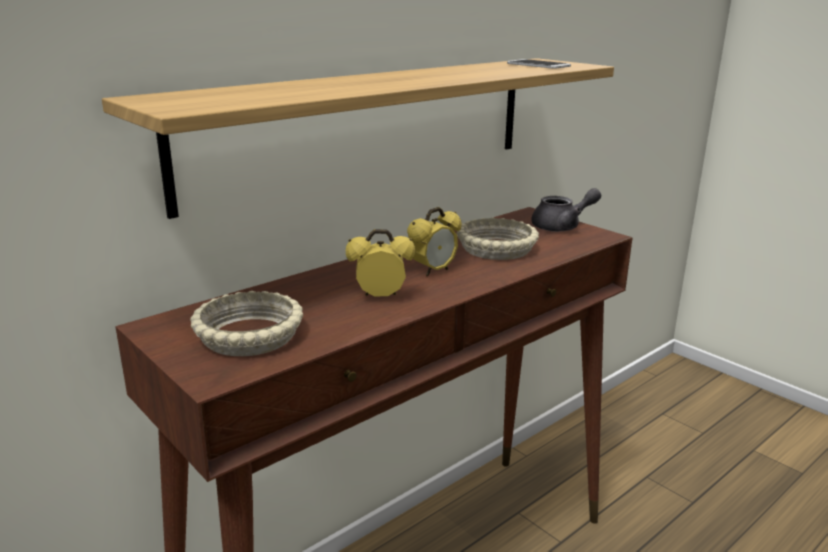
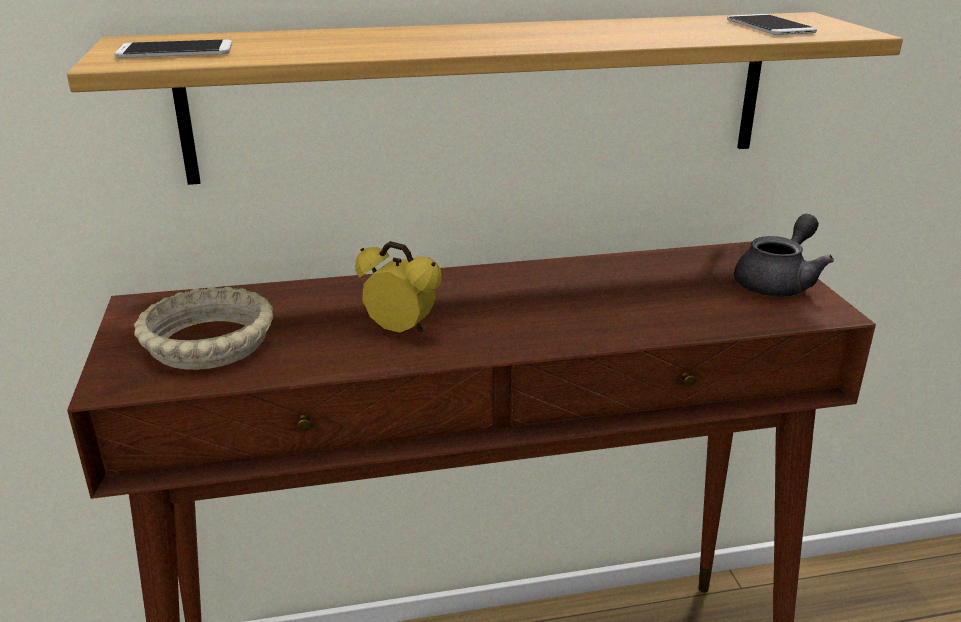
camera: 30 degrees right, 5 degrees up
(206, 100) = (175, 51): none -> phone
(433, 271) = (509, 311): alarm clock -> none
(496, 247) = (637, 294): beige bowl -> none
(562, 227) = (778, 282): grey teapot -> grey teapot turned 60 degrees counterclockwise

